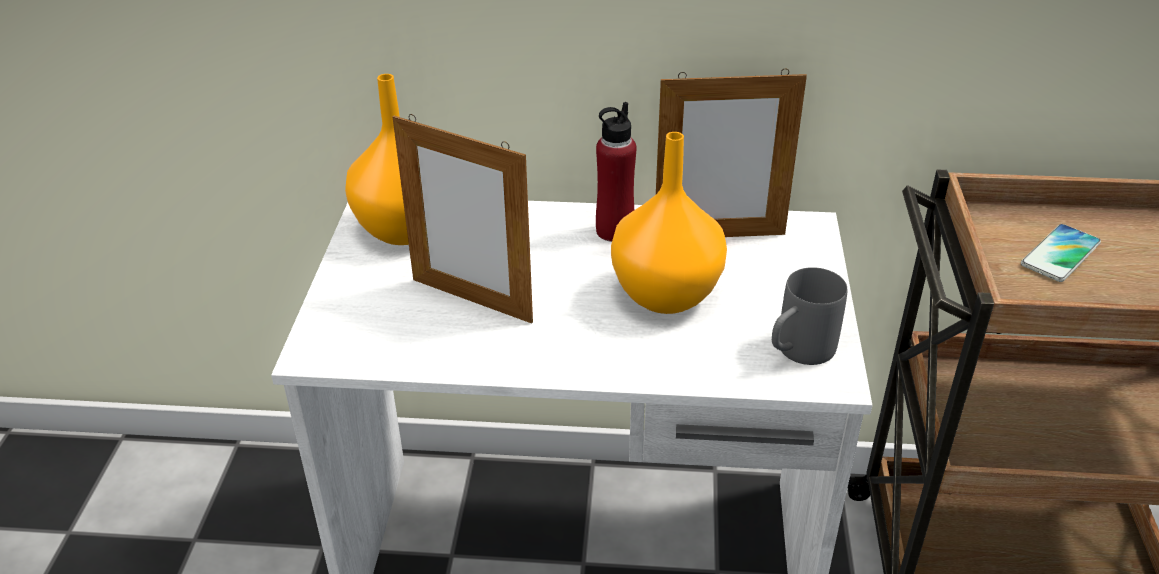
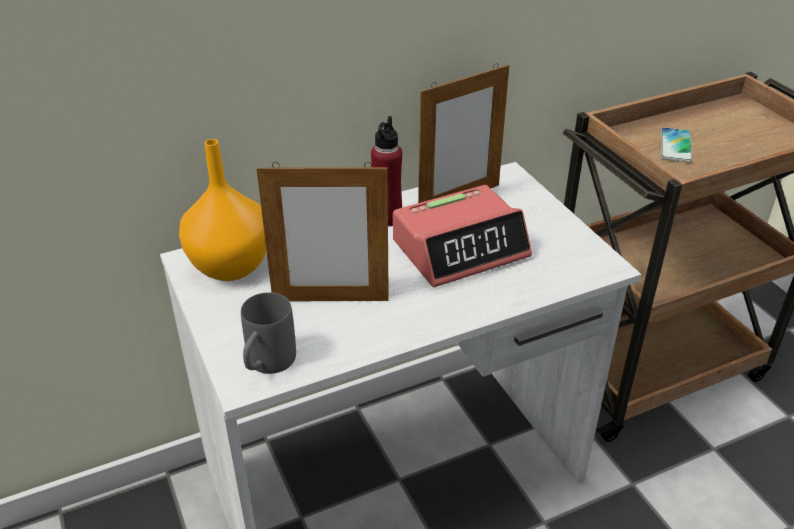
camera: 30 degrees left, 0 degrees up
(668, 294) = (461, 248): orange vase -> alarm clock
(797, 352) = (572, 258): grey mug -> grey mug (266, 365)

